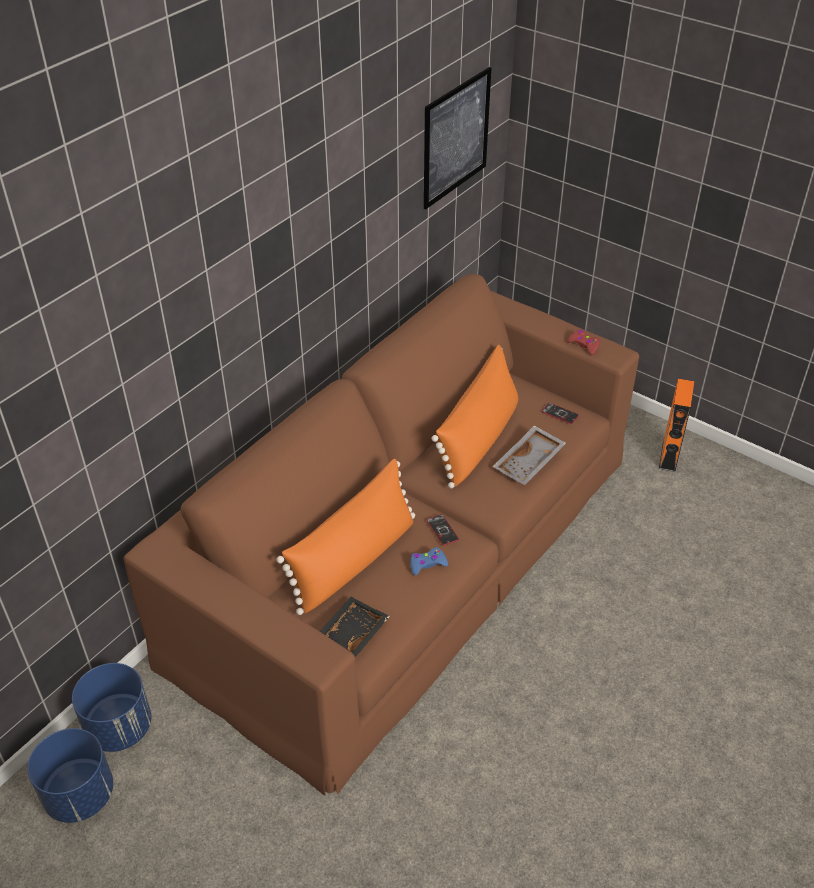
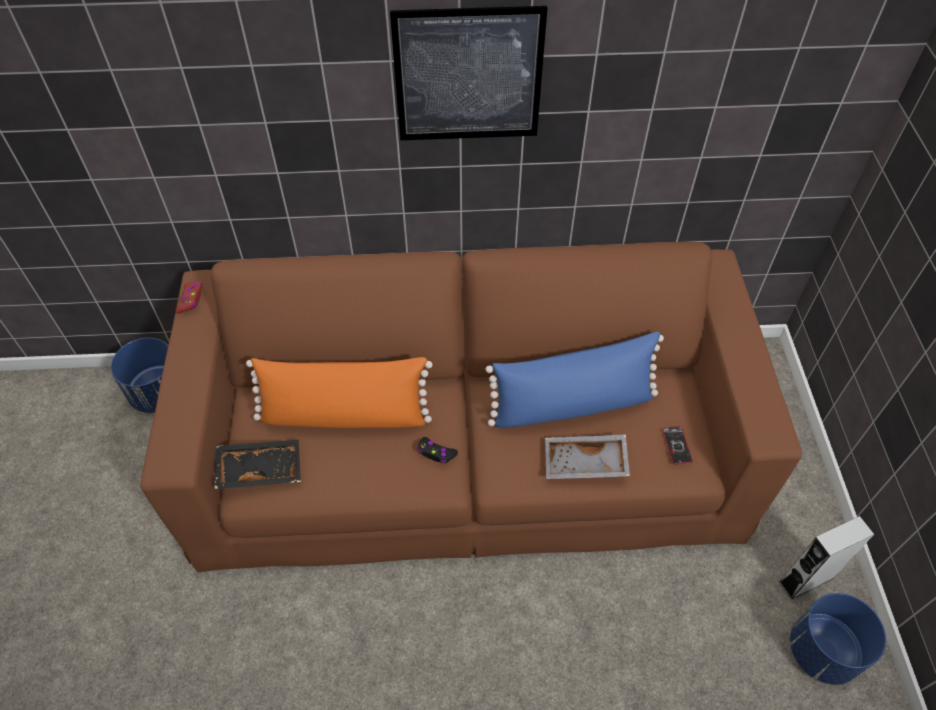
camera: 50 degrees right, 10 degrees up
(79, 795) = (90, 414): blue planter -> blue planter (821, 651)
(427, 564) = (386, 469): blue game controller -> none
(442, 530) = (436, 453): phone -> black game controller
(456, 138) = (776, 83): picture -> picture (468, 76)
(478, 439) = (572, 404): orange pillow -> blue pillow
(584, 345) = (752, 399): red game controller -> red game controller (191, 300)
(669, 456) = (805, 580): orange speaker -> grey speaker

